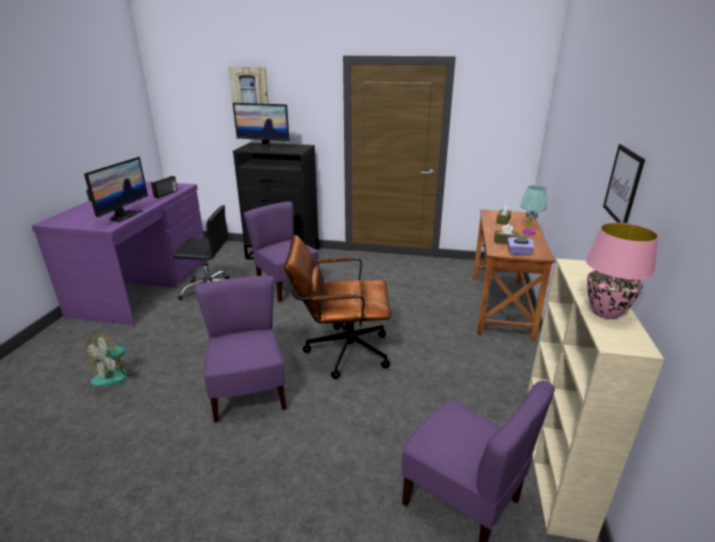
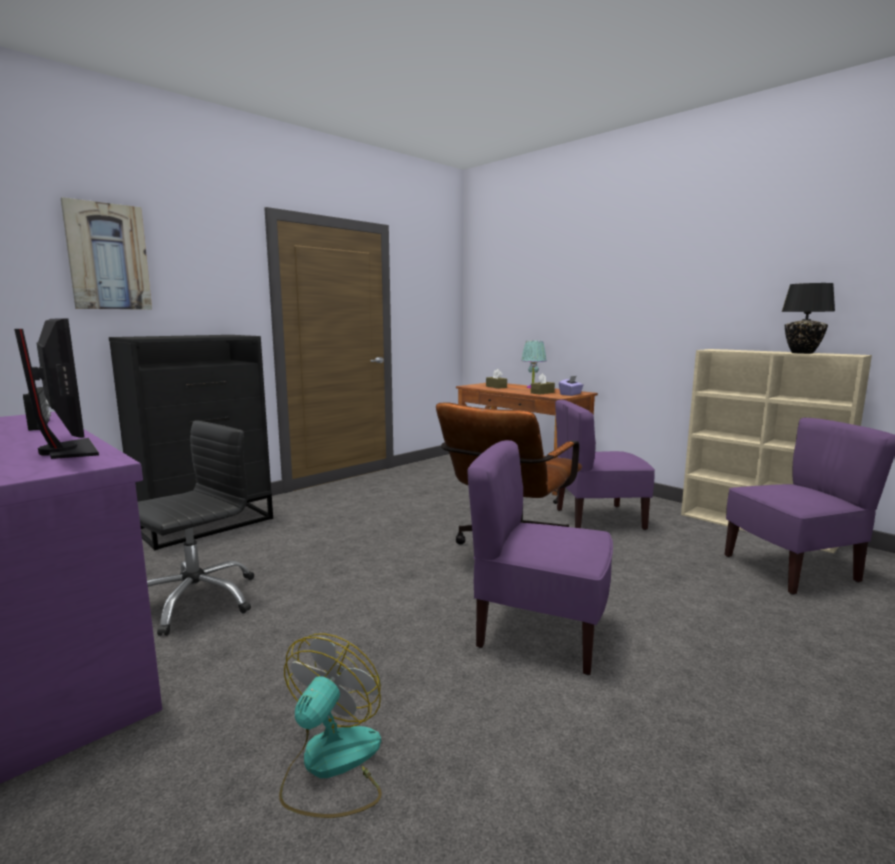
camera: 55 degrees left, 15 degrees down
(117, 374) = (331, 766): fan -> fan turned 135 degrees counterclockwise
(264, 148) = (173, 336): monitor -> none
(286, 286) = (302, 544): purple chair -> purple chair (598, 519)
(605, 313) = (802, 353): pink table lamp -> black table lamp
(623, 185) = (713, 284): picture -> none

